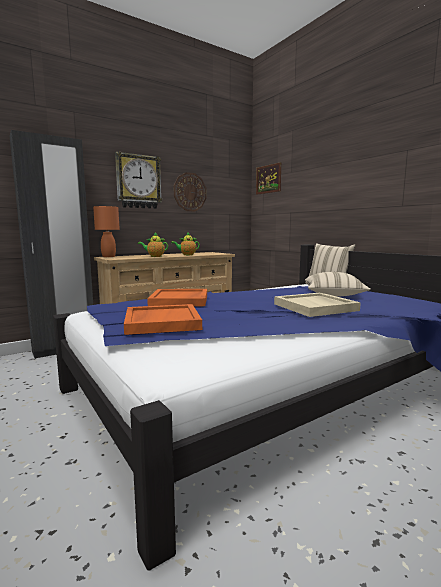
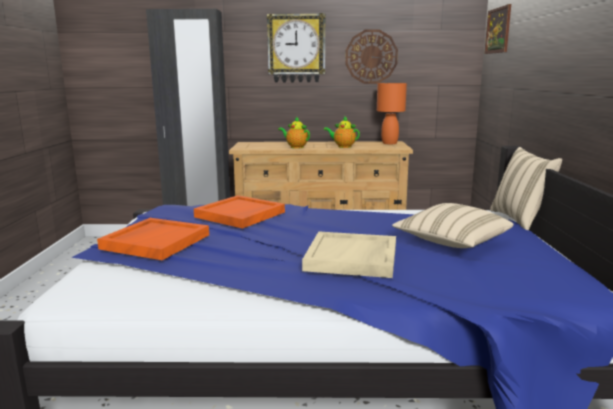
camera: 35 degrees right, 5 degrees up
(108, 256) = (250, 143): orange table lamp -> orange table lamp (389, 143)

